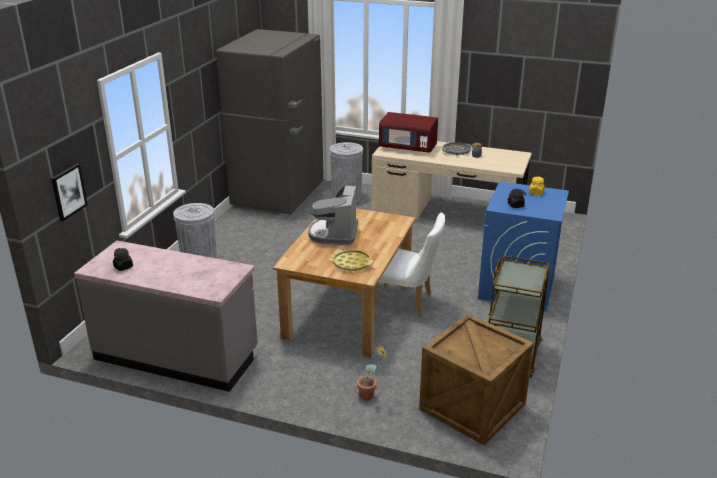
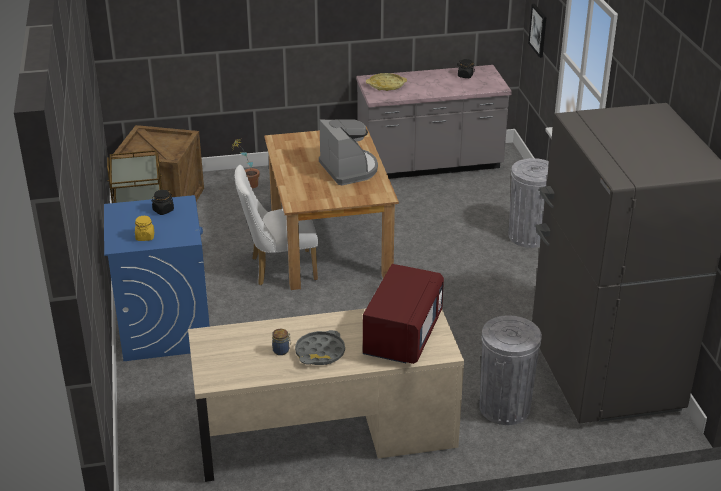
camera: 150 degrees right, 5 degrees up
(351, 263) = (301, 146): yellow tray -> yellow tray (386, 85)
(408, 147) = (402, 335): red microwave -> red microwave turned 120 degrees clockwise

